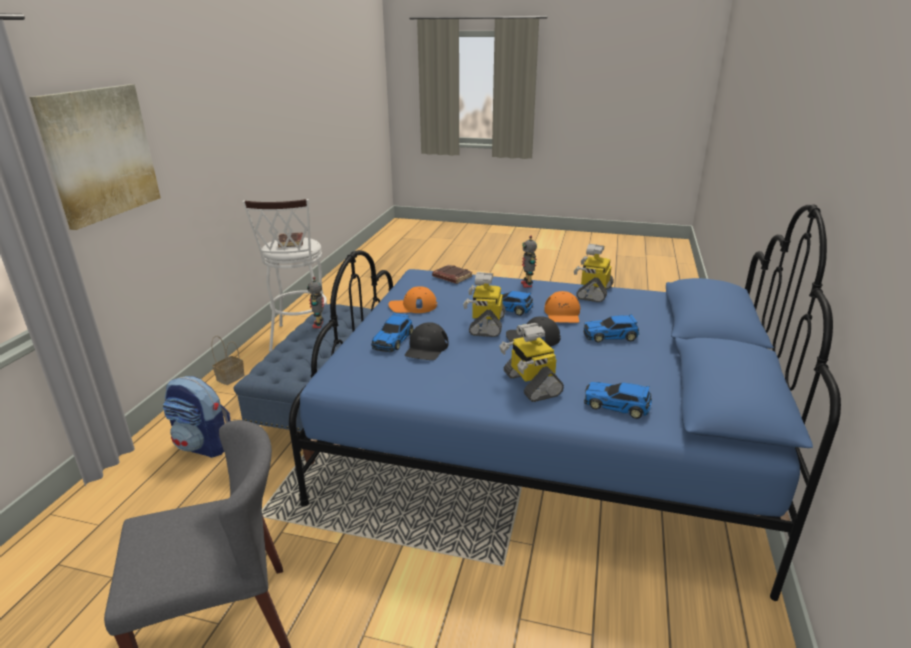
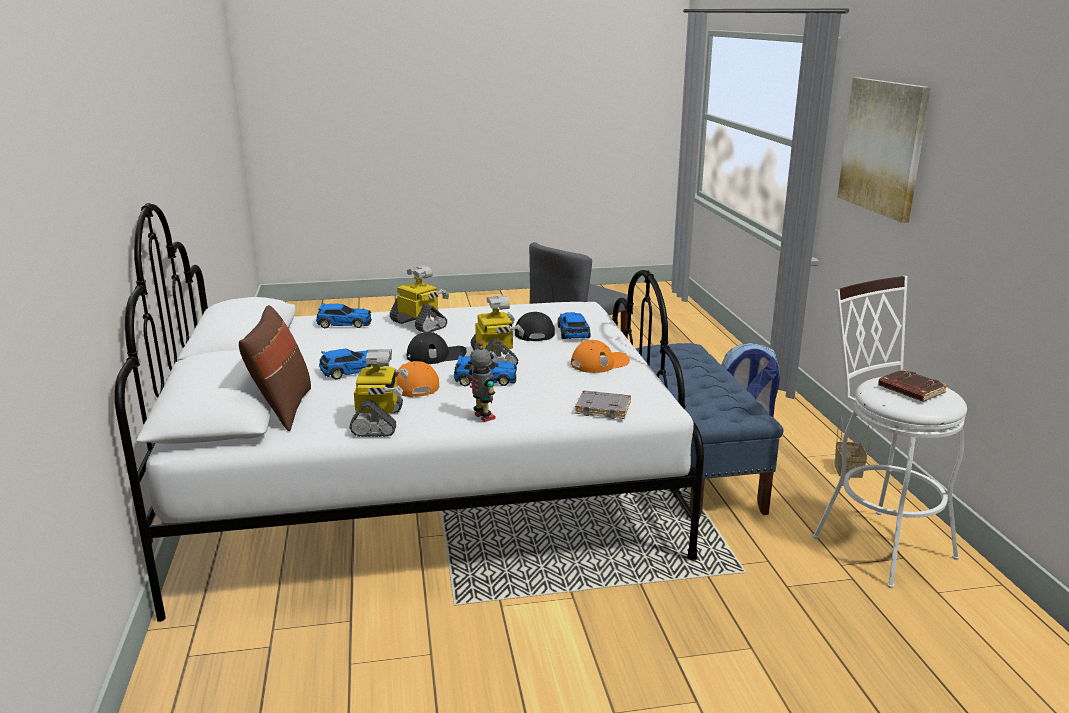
camera: 155 degrees right, 5 degrees down
(319, 325) = (721, 390): toy robot -> none
(451, 277) = (604, 408): brown book -> grey book
(540, 443) = (427, 489): blue bed -> white bed
(661, 312) = (282, 409): none -> brown pillow

